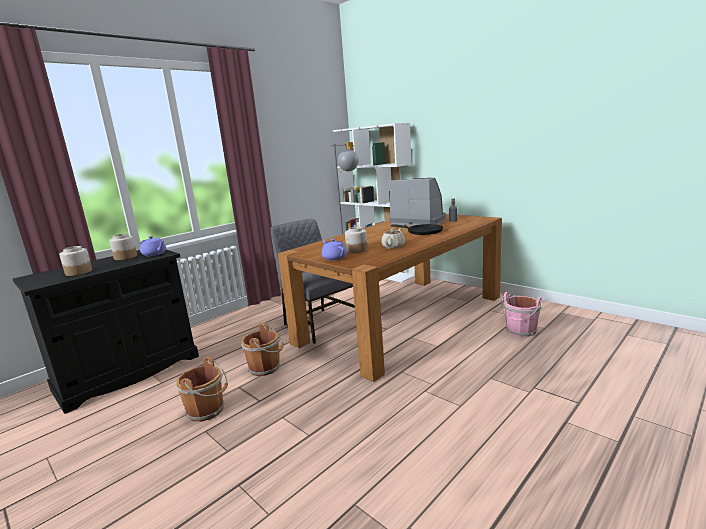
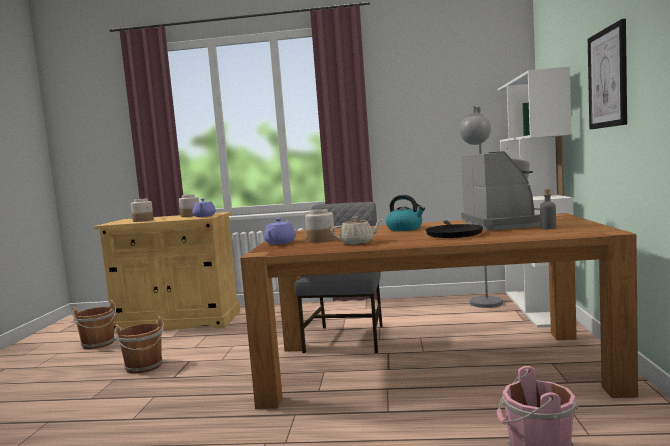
camera: 50 degrees right, 10 degrees down
(128, 372) = (177, 322): black cabinet -> beige cabinet
(266, 368) = (232, 356): brown bucket -> brown bucket (99, 344)
(374, 233) = (405, 229): none -> kettle
(451, 134) = (608, 78): none -> picture

